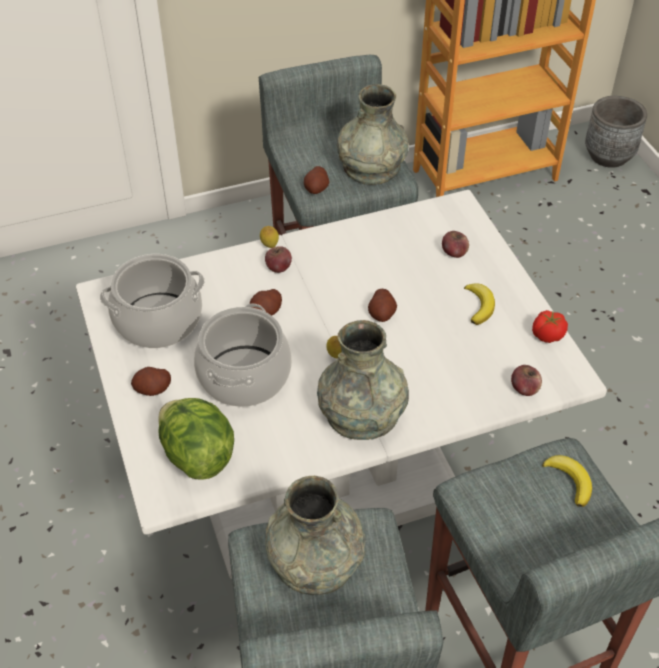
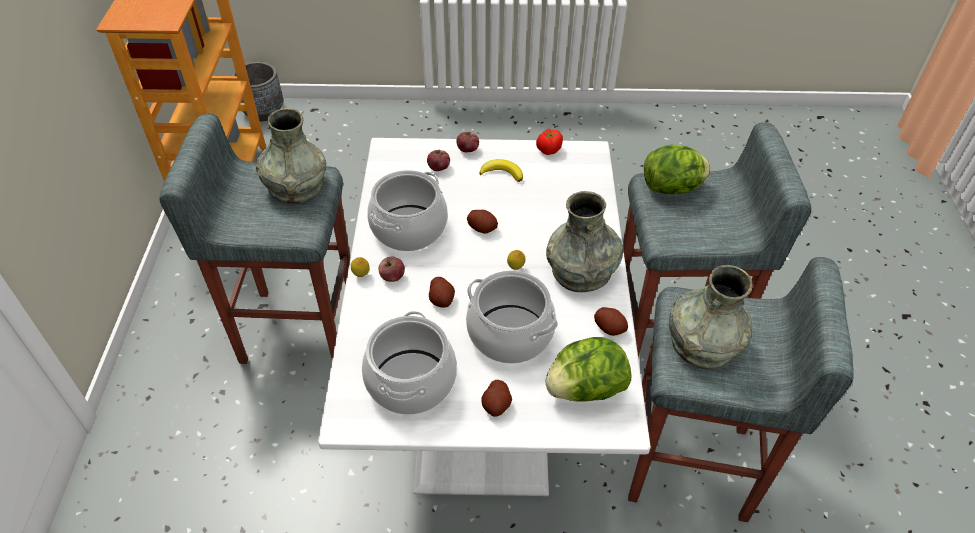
camera: 70 degrees left, 0 degrees up
(316, 188) = (298, 228): potato -> potato (610, 328)
(350, 258) = (408, 228): none -> cooking pot
(524, 388) = (592, 177): apple -> apple (467, 149)
(570, 481) = (672, 188): banana -> lettuce

